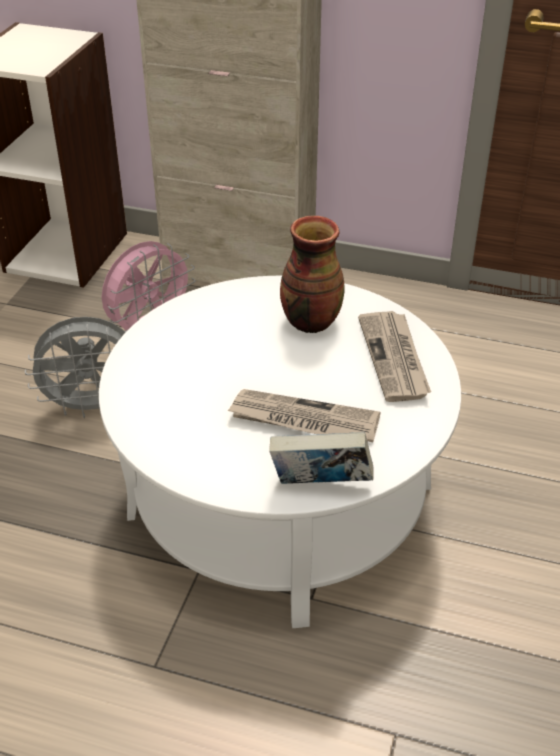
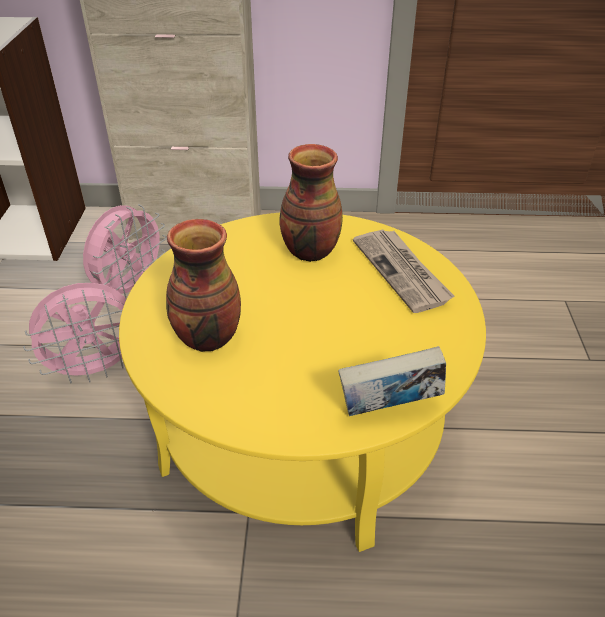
camera: 15 degrees left, 0 degrees up
(93, 406) = (96, 369): grey fan -> pink fan
(179, 389) = (206, 338): none -> vase
(279, 499) = (302, 424): white coffee table -> yellow coffee table
(303, 420) = (343, 346): newspaper -> none

